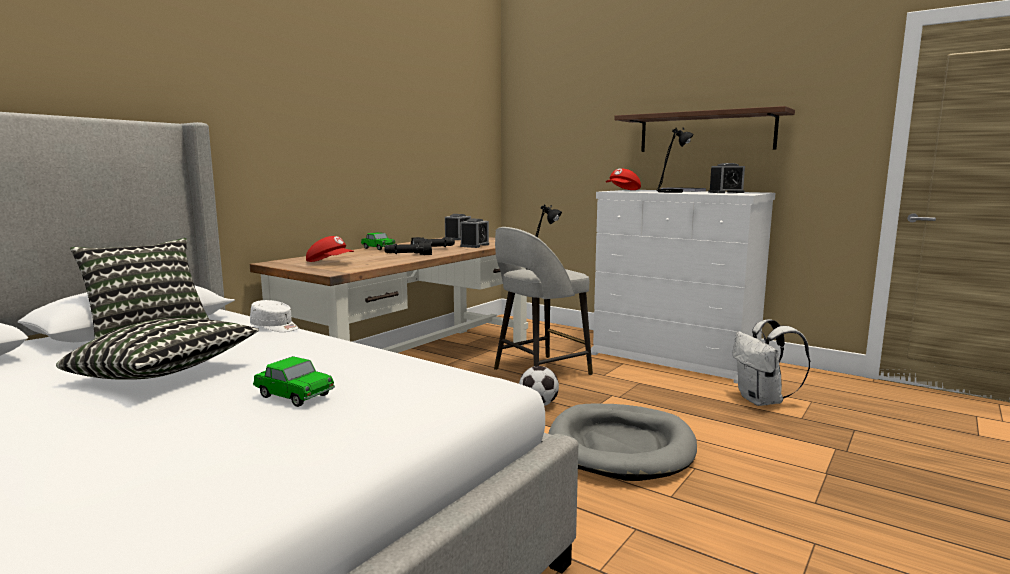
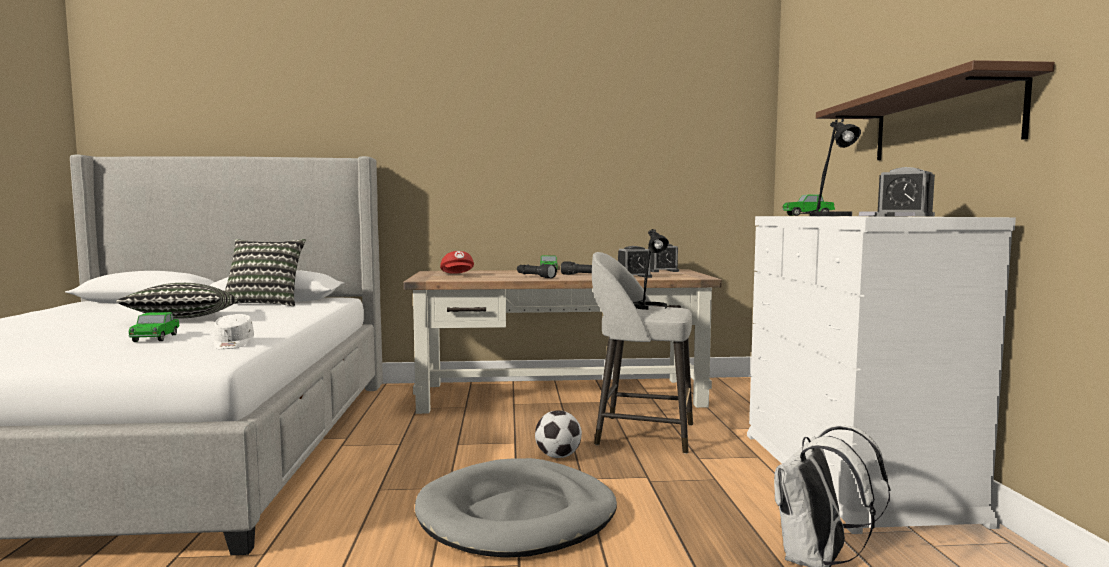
camera: 50 degrees right, 5 degrees down
(275, 327) = (314, 311): white cap -> white cap (232, 344)
(623, 190) = (807, 215): red cap -> toy car

